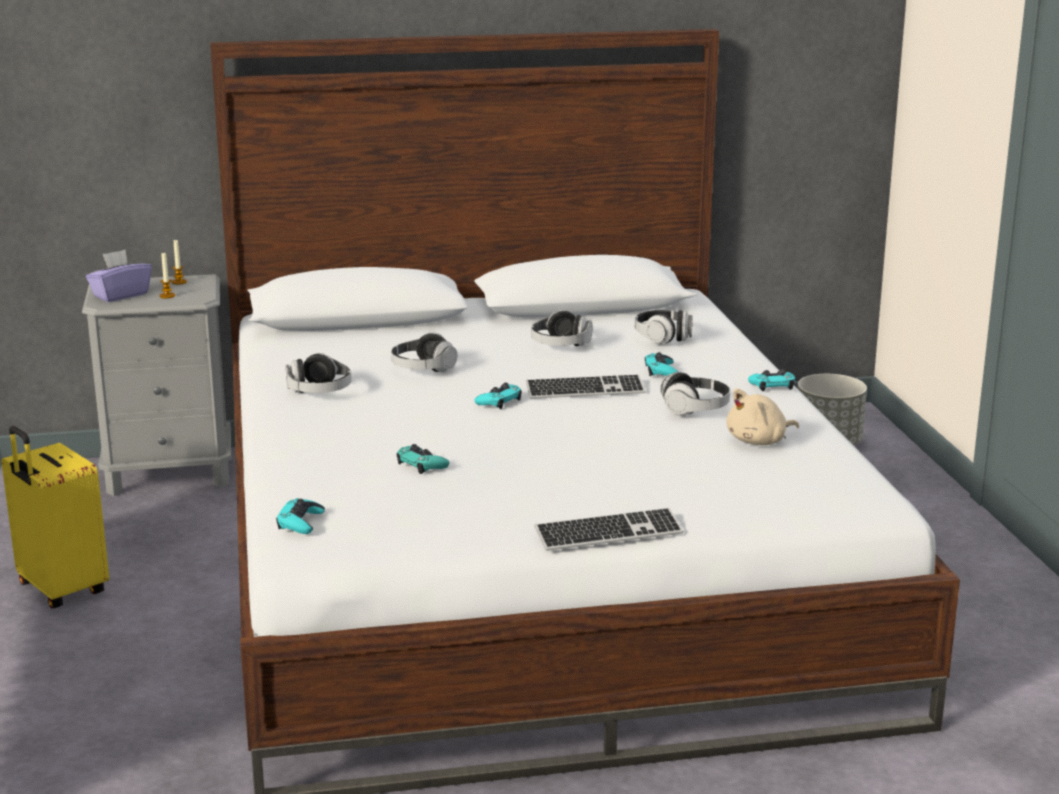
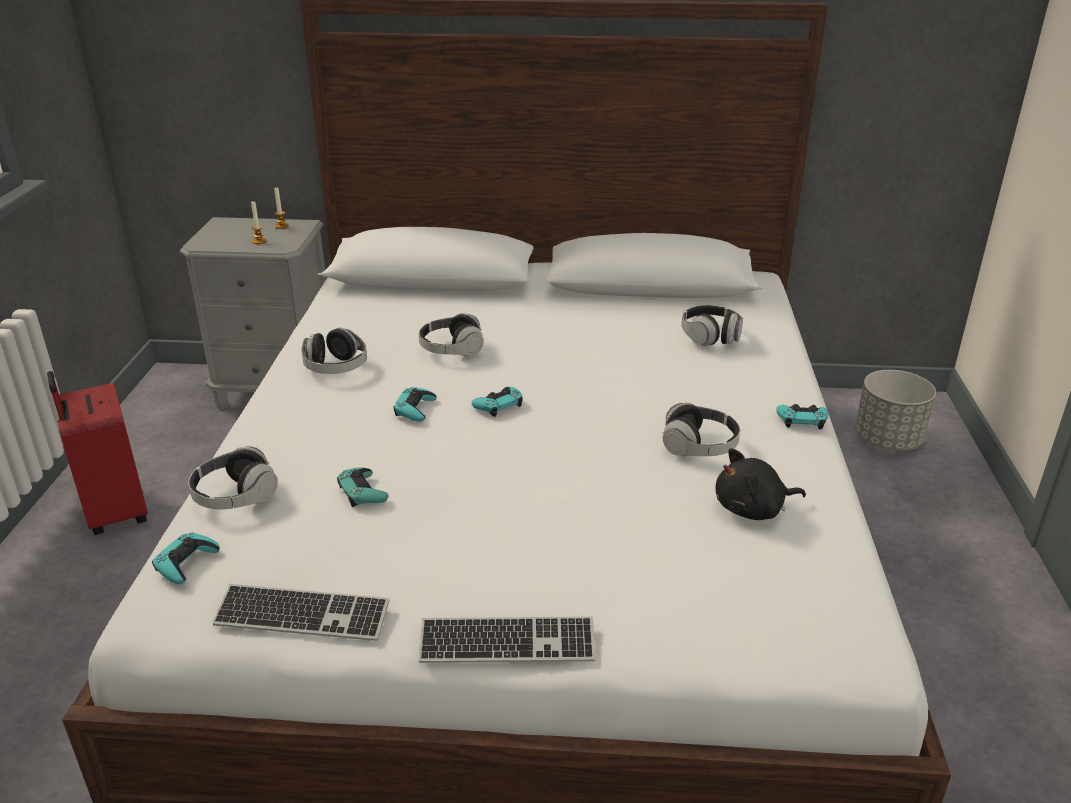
camera: 15 degrees right, 10 degrees up
(60, 590) = (114, 513): yellow suitcase -> red suitcase
(120, 295) = (221, 236): purple tissue box -> none
(560, 346) = (602, 335): headphones -> headphones (235, 497)
(585, 390) = (594, 401): keyboard -> keyboard (302, 616)
(661, 370) = (688, 383): turquoise game controller -> turquoise game controller (415, 409)
(759, 441) = (753, 509): beige plush toy -> black plush toy

